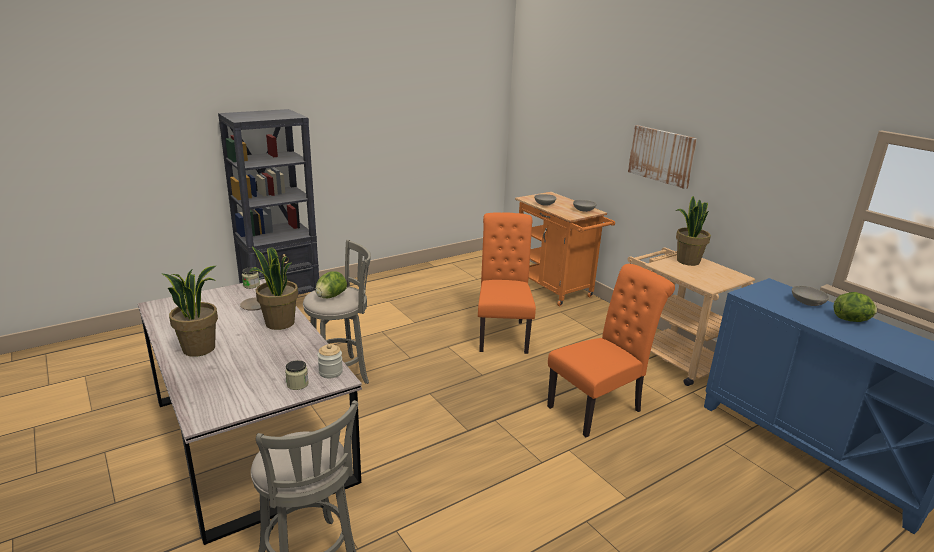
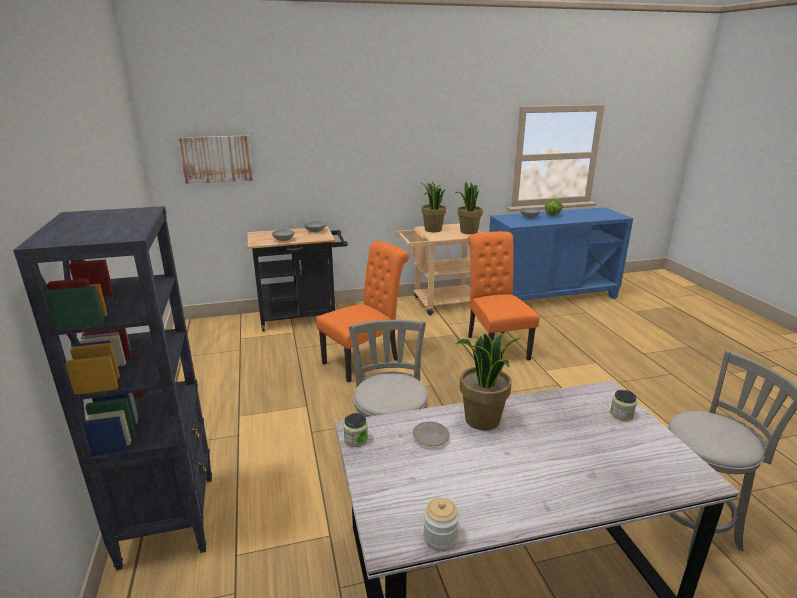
camera: 70 degrees left, 0 degrees up
(199, 348) = (543, 486): potted plant -> potted plant (468, 231)
(330, 372) = (596, 394): jar -> jar (440, 537)
(331, 296) = (394, 390): lettuce -> none
(502, 333) = (365, 360): orange chair -> orange chair turned 120 degrees clockwise
(556, 290) = (303, 317): orange cart -> black cart
(661, 155) = (372, 160): picture -> picture (217, 159)

